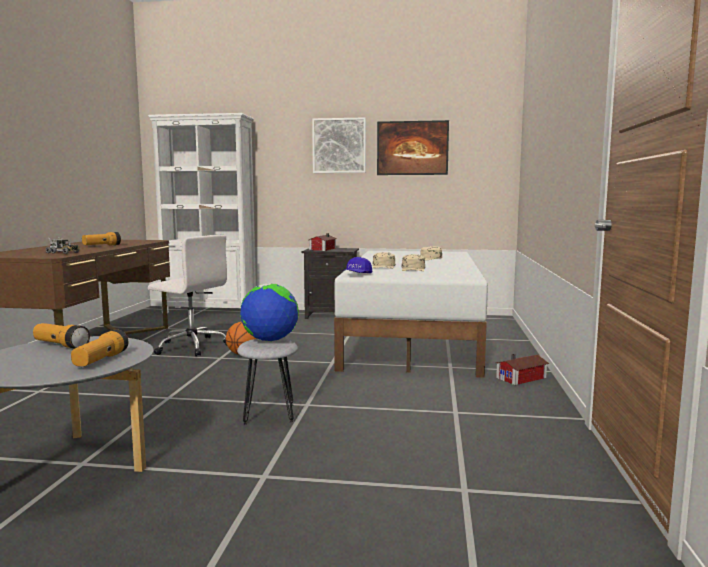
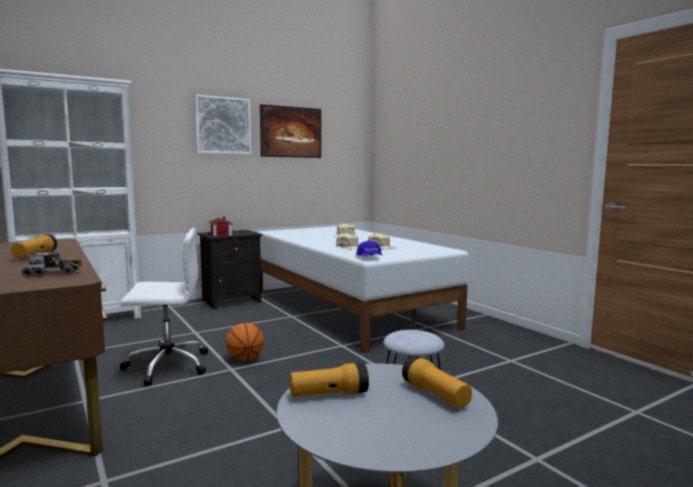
camera: 40 degrees left, 0 degrees up
(270, 340) = (410, 334): globe -> none
(523, 378) = (484, 323): toy house -> none

